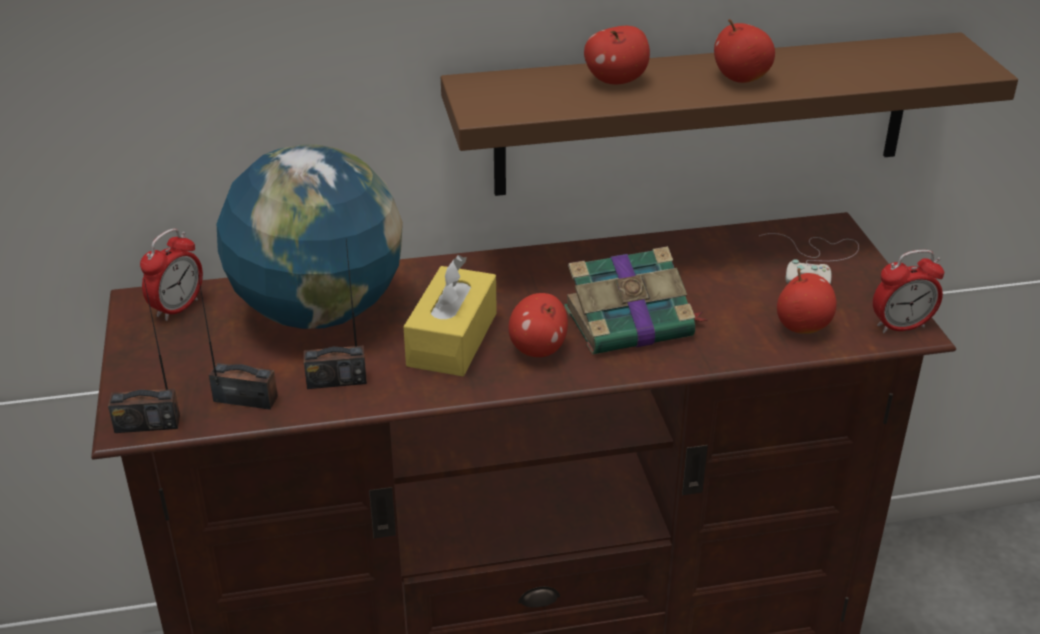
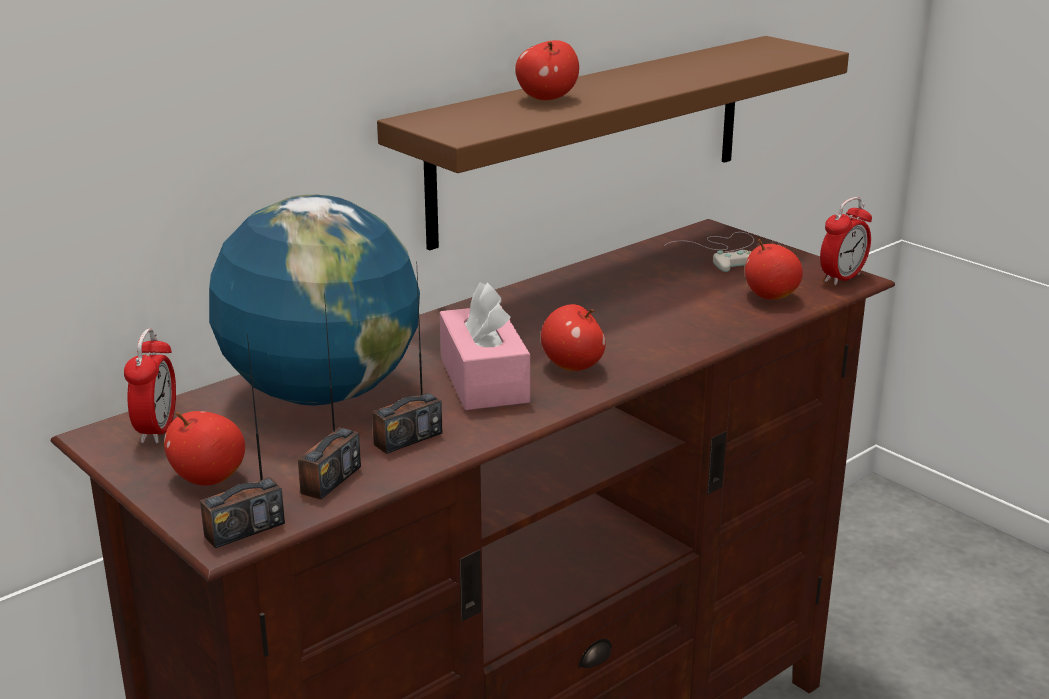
camera: 30 degrees left, 10 degrees down
(245, 399) = (330, 479): radio -> radio turned 135 degrees clockwise
(452, 339) = (484, 379): yellow tissue box -> pink tissue box
(631, 322) = (630, 327): book -> none
(741, 79) = (648, 82): apple -> apple (208, 478)

